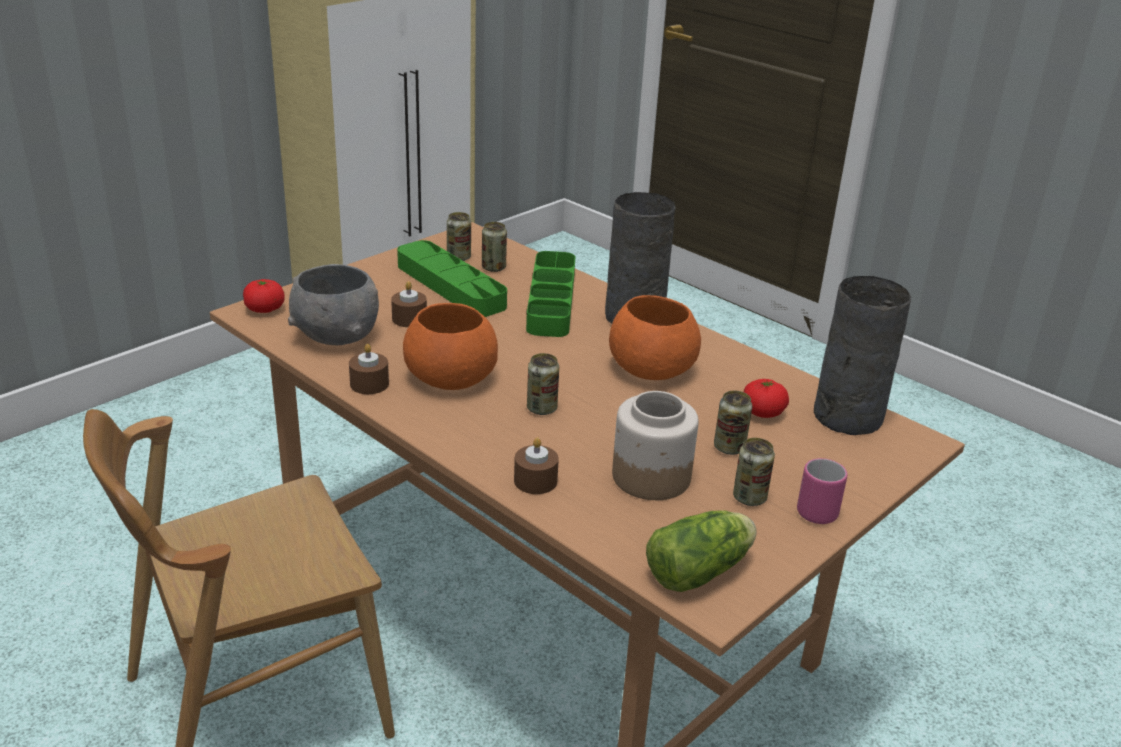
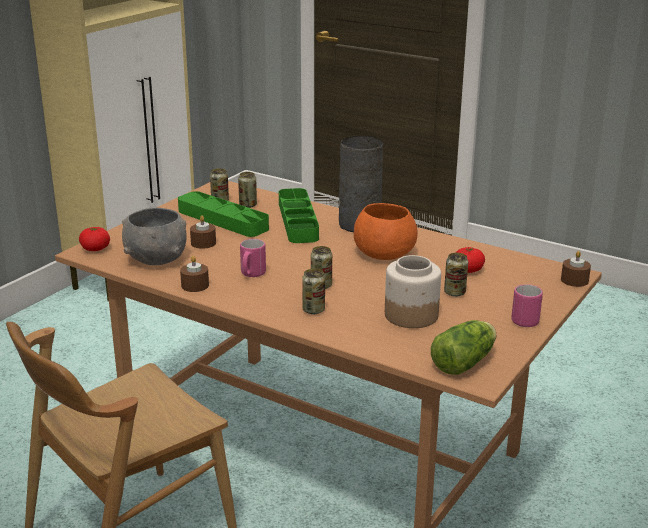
camera: 10 degrees left, 5 degrees down
(452, 377) = (251, 275): orange bowl -> pink mug
(535, 481) = (336, 327): brown candle -> brown candle (574, 280)
(749, 498) = (479, 319): can -> can (313, 310)
(845, 416) = (522, 266): grey vase -> none

